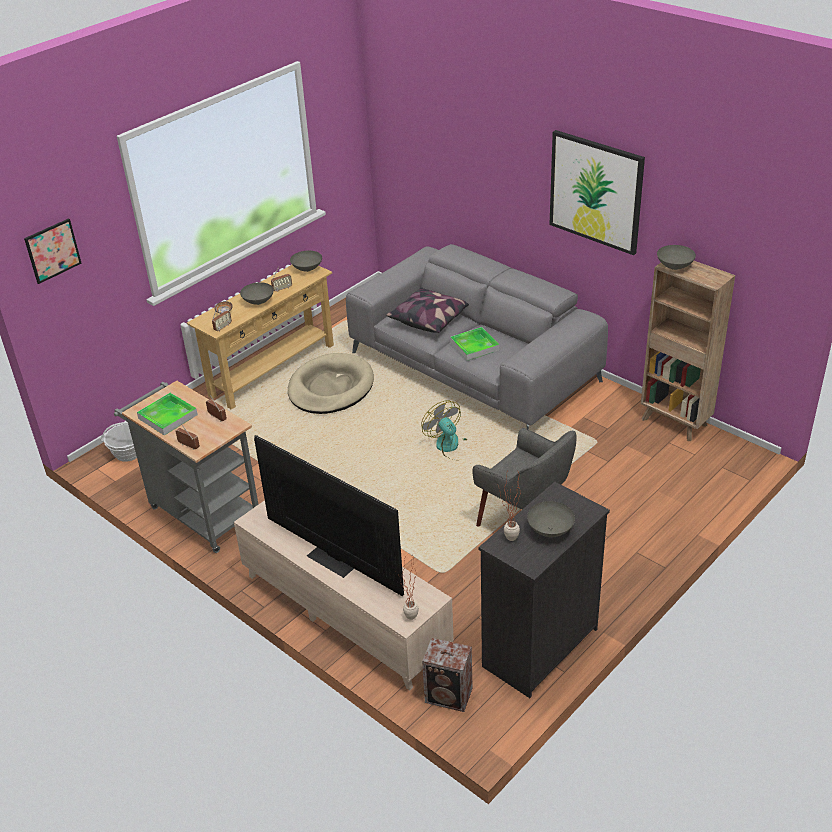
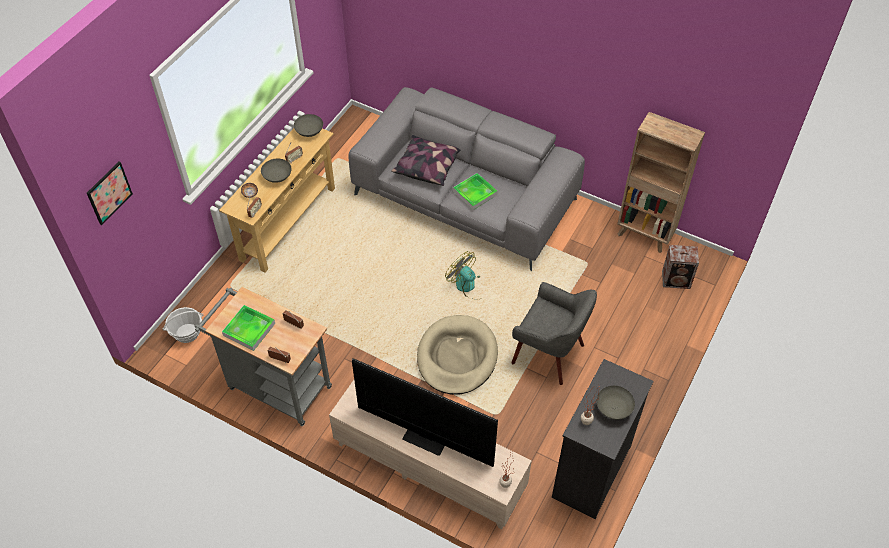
camera: 15 degrees left, 15 degrees up
(330, 388) = (346, 236): beige dog bed -> beige dog bed (457, 357)
(450, 696) = (534, 528): speaker -> speaker (677, 280)
(596, 191) = (576, 58): picture -> none
(675, 266) = (654, 127): grey bowl -> none

